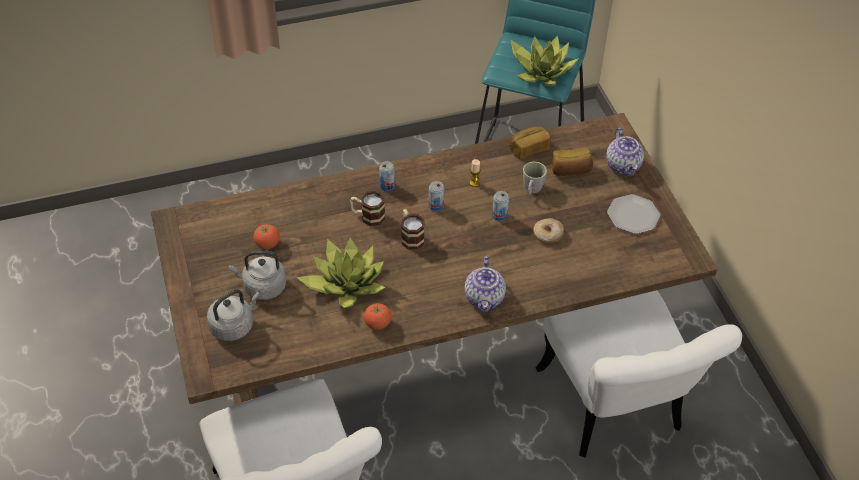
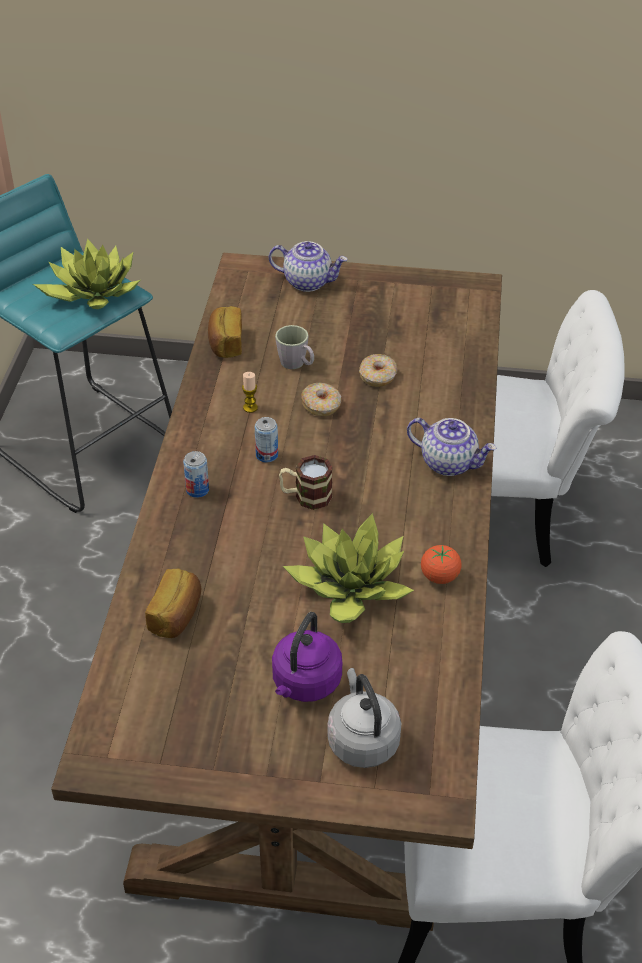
camera: 65 degrees left, 5 degrees down
(262, 287) = (305, 683): grey kettle -> purple kettle
(267, 244) = (223, 653): tomato -> none
(368, 216) = (241, 527): mug -> none
(499, 216) = (321, 405): can -> donut
(570, 170) = (287, 323): bread -> bread (177, 615)
(632, 215) = (389, 303): plate -> none

